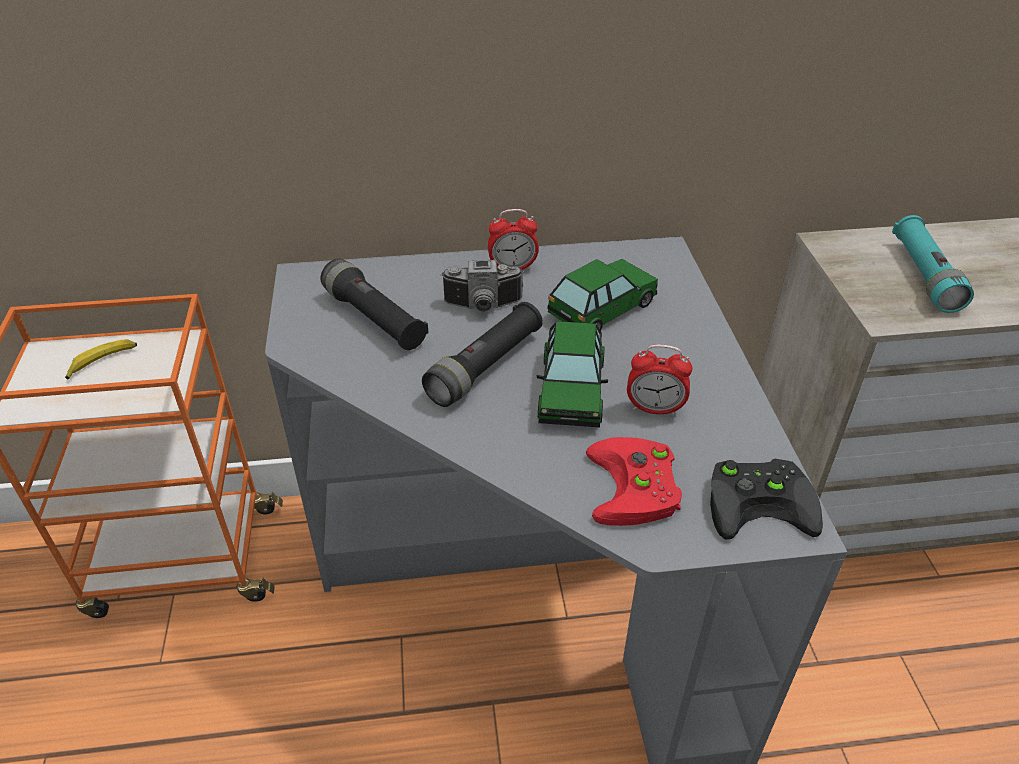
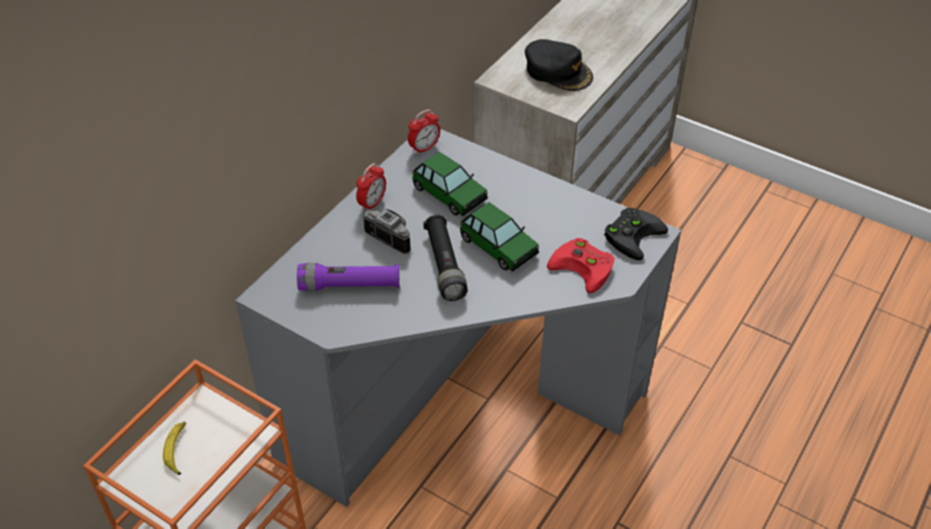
camera: 50 degrees left, 5 degrees up
(374, 319) = (349, 286): black flashlight -> purple flashlight
(483, 307) = (393, 236): camera -> camera turned 90 degrees counterclockwise
(602, 308) = (449, 193): toy car -> toy car turned 135 degrees clockwise
(654, 409) = (543, 226): alarm clock -> alarm clock (424, 148)
(924, 276) = (558, 71): turquoise flashlight -> black cap

